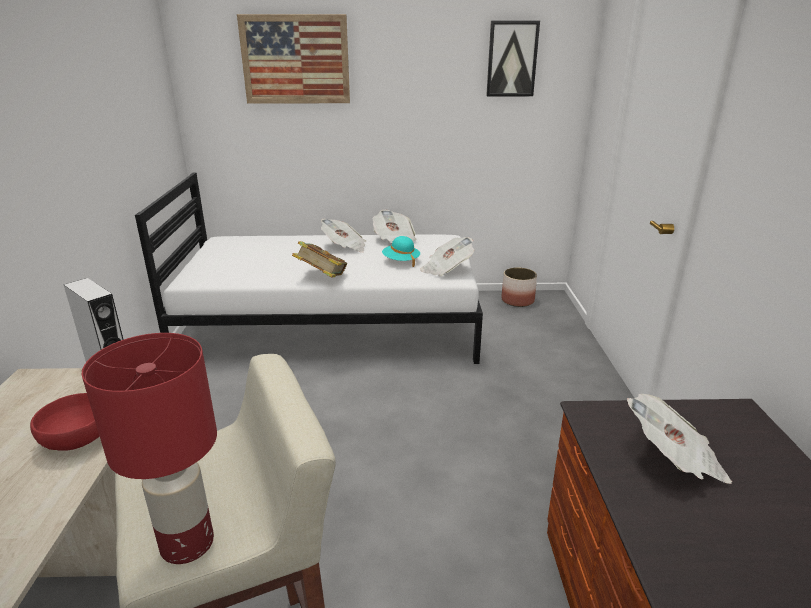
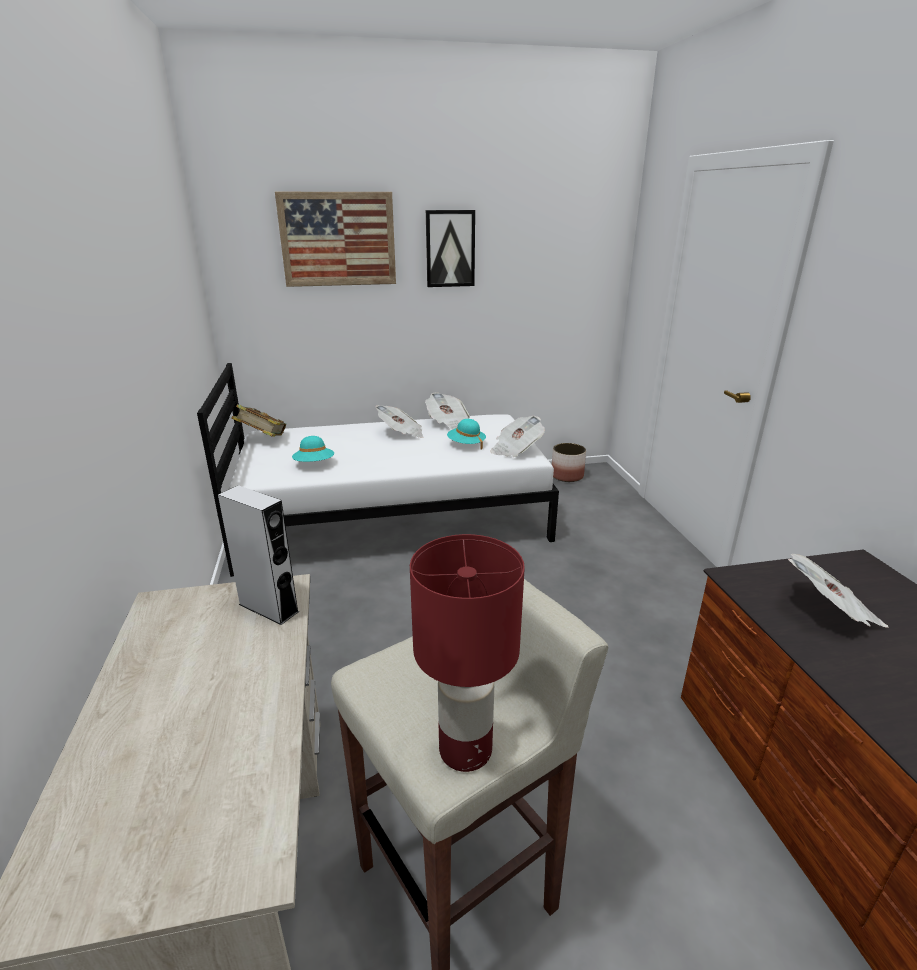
camera: 10 degrees left, 0 degrees up
(79, 438) = (258, 659): red bowl -> none
(251, 270) = (314, 464): none -> turquoise hat
(321, 278) = (394, 467): book -> book (262, 439)
(512, 59) = (556, 236): picture -> picture (450, 249)

